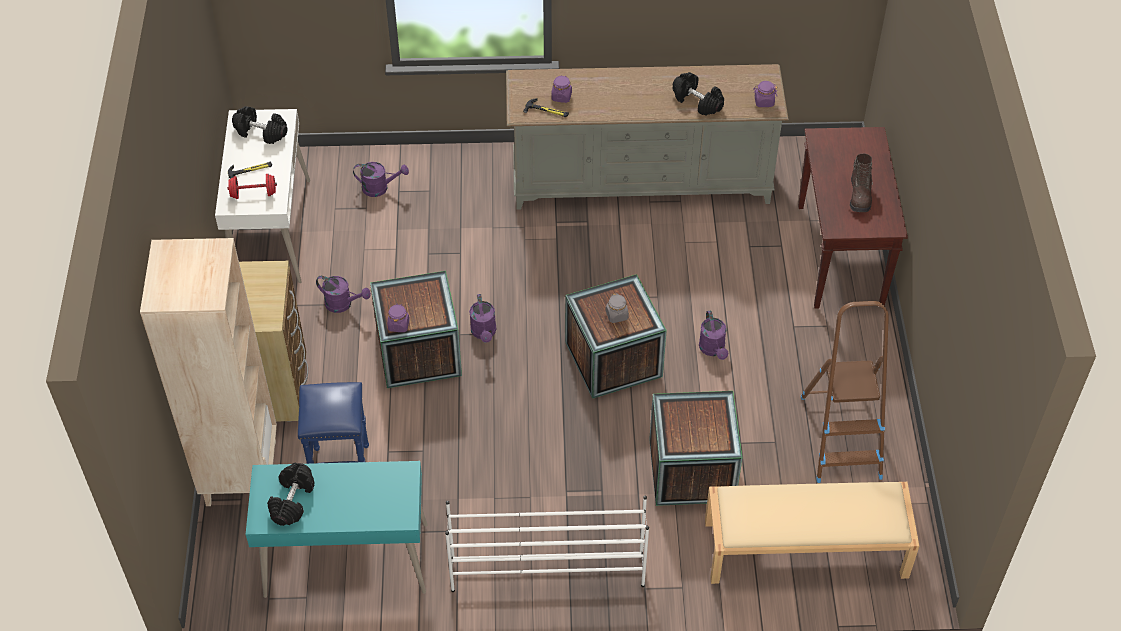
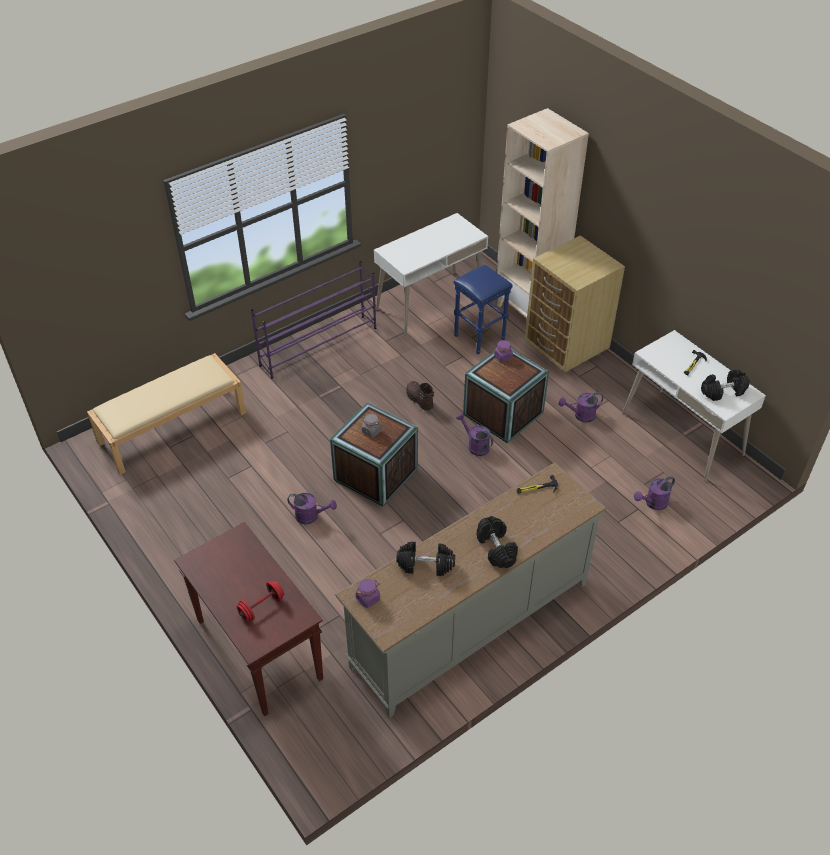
camera: 145 degrees right, 5 degrees down
(253, 194) = (670, 352): red dumbbell -> red dumbbell (261, 607)
(292, 500) = (450, 232): black dumbbell -> black dumbbell (496, 549)
(346, 561) = (430, 303): turquoise desk -> white desk
(546, 572) = (319, 346): white shoe rack -> purple shoe rack
(561, 96) = (539, 507): purple jar -> none
(691, 470) = (273, 434): crate -> none
(713, 350) = (311, 516): purple watering can -> purple watering can turned 150 degrees clockwise
(841, 437) = (183, 503): brown step ladder -> none
(860, 195) = (234, 576): brown boot -> brown boot (419, 399)

